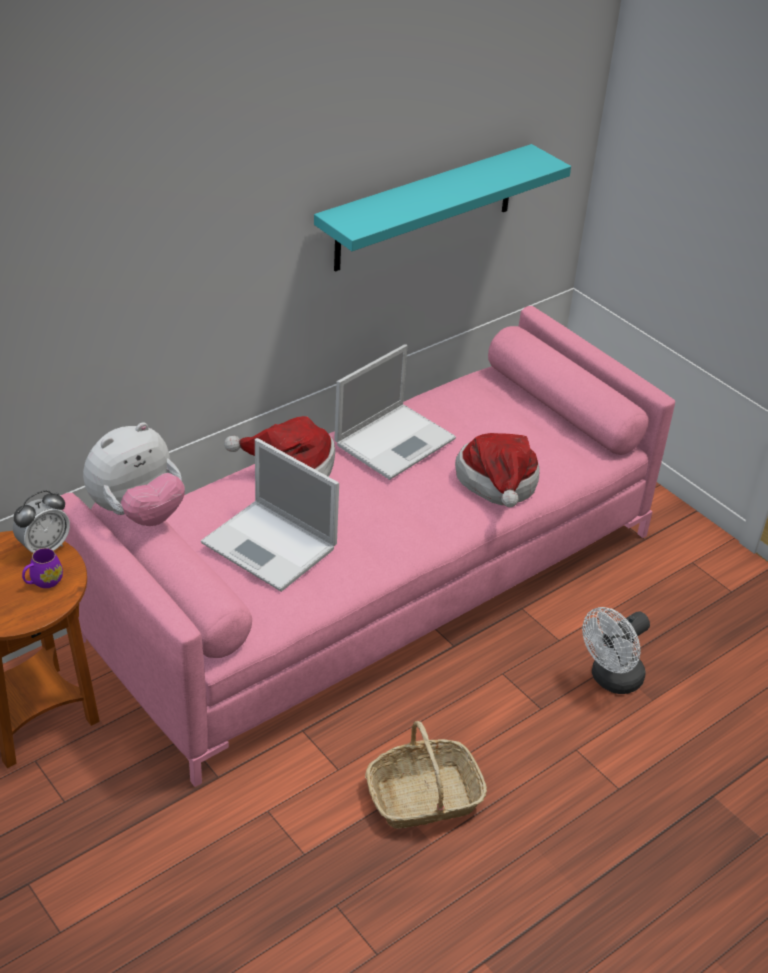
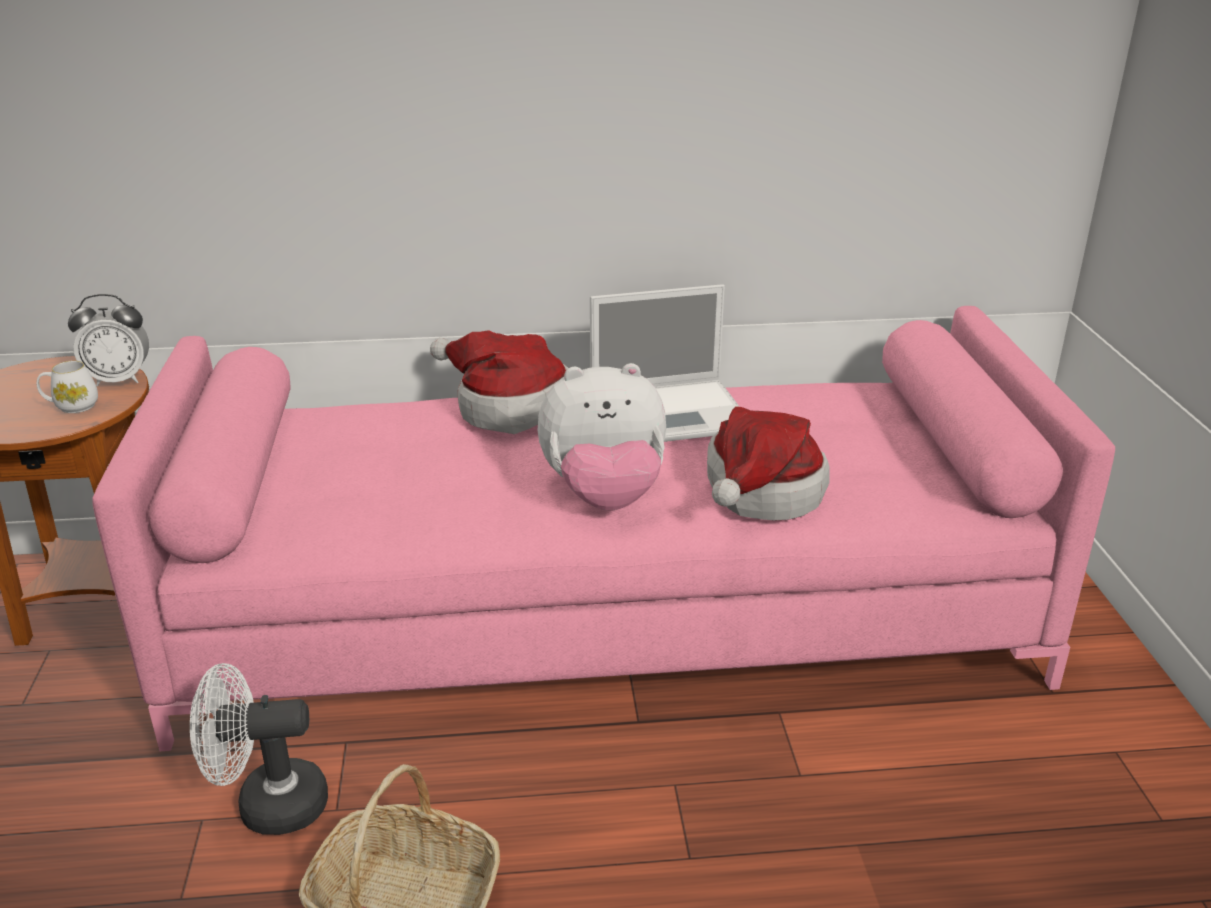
camera: 35 degrees right, 10 degrees down
(43, 582) = (71, 406): purple mug -> white mug
(137, 513) = (240, 372): plush toy -> plush toy (604, 496)
(271, 546) = (389, 469): laptop -> none
(425, 208) = (783, 89): turquoise shelf -> none
(611, 680) = (838, 865): white fan -> white fan (268, 805)

